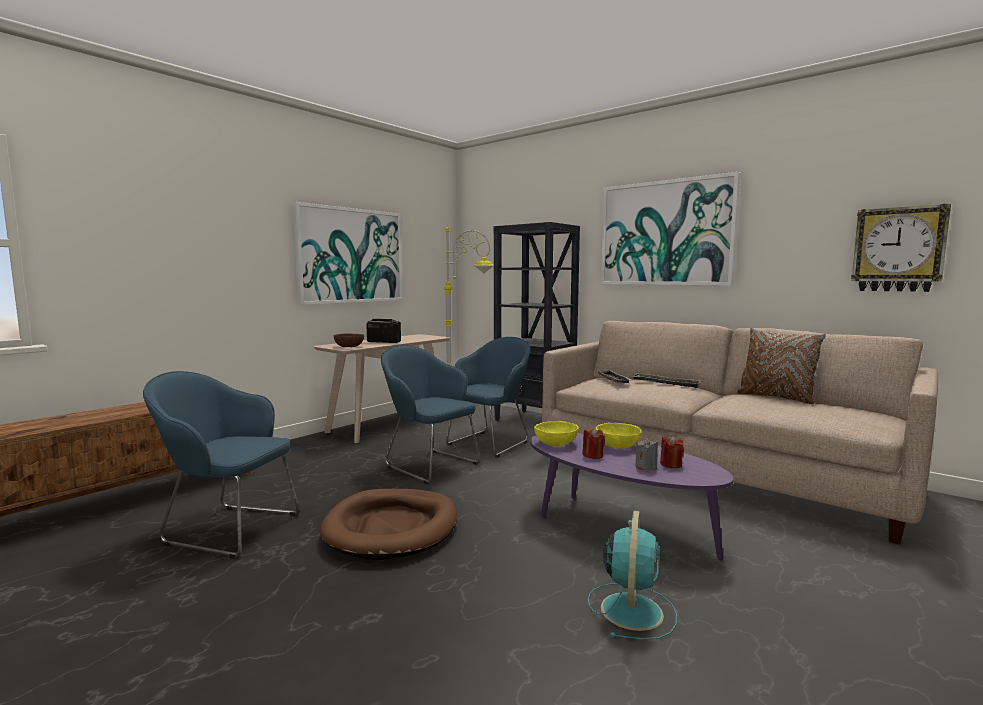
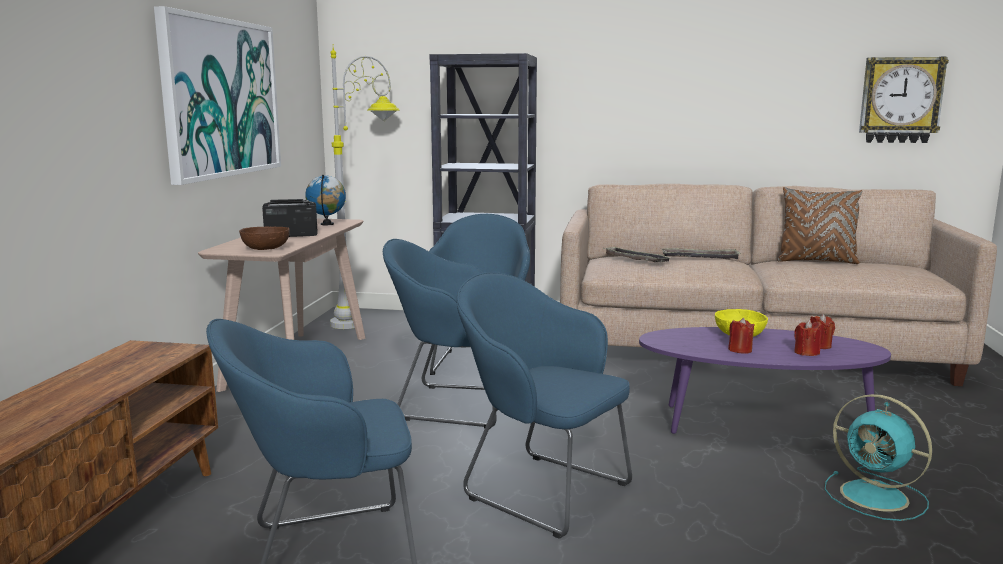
camera: 30 degrees left, 5 degrees up
(392, 528) = (540, 489): brown dog bed -> blue armchair
(422, 338) = (327, 224): none -> globe
(556, 443) = (681, 344): yellow bowl -> none
(631, 609) = (877, 497): turquoise fan -> turquoise fan turned 150 degrees clockwise
(646, 467) = (806, 353): grey candle -> red candle
(665, 233) = (655, 73): picture -> none

